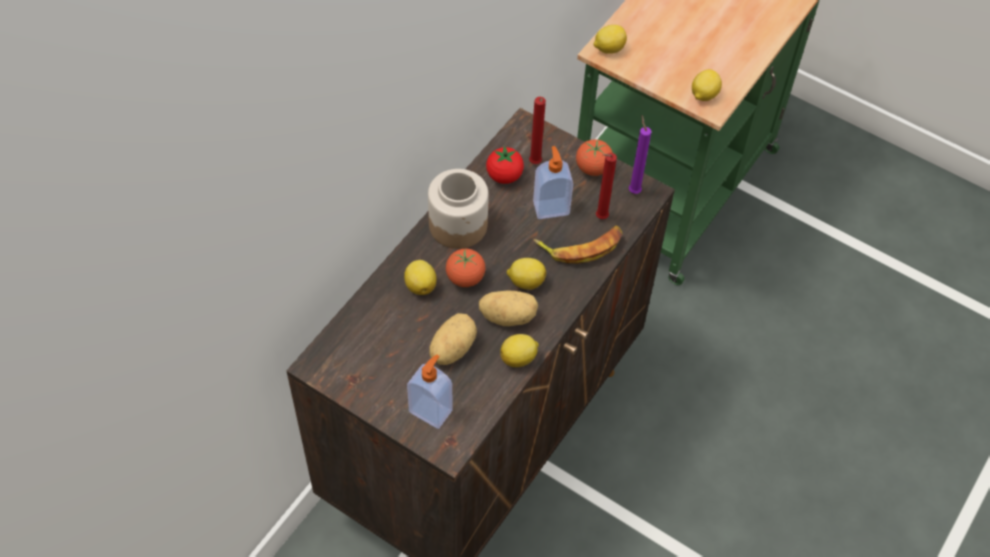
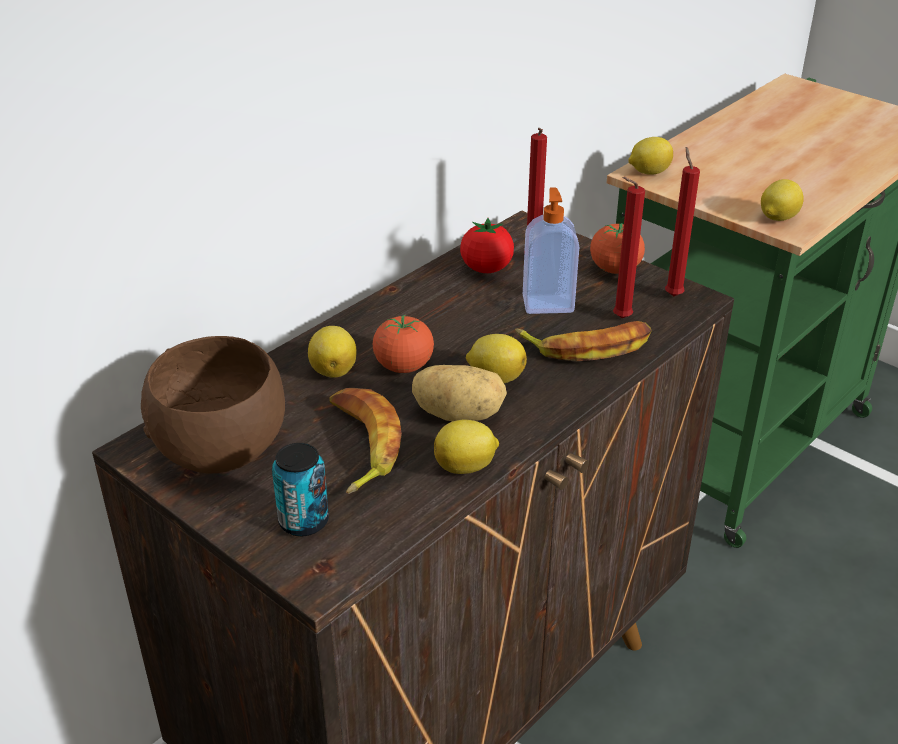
camera: 10 degrees right, 20 degrees down
(368, 362) = (222, 451): none -> brown bowl
(431, 410) = (303, 521): soap dispenser -> can
(451, 348) = (359, 445): potato -> banana
(458, 225) = (409, 311): jar -> none
(633, 190) = (672, 294): purple candle -> red candle

